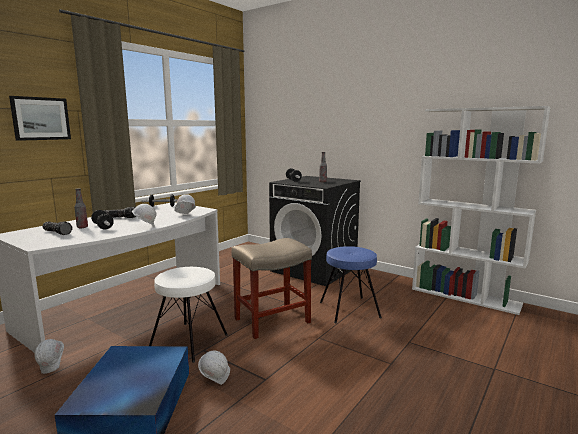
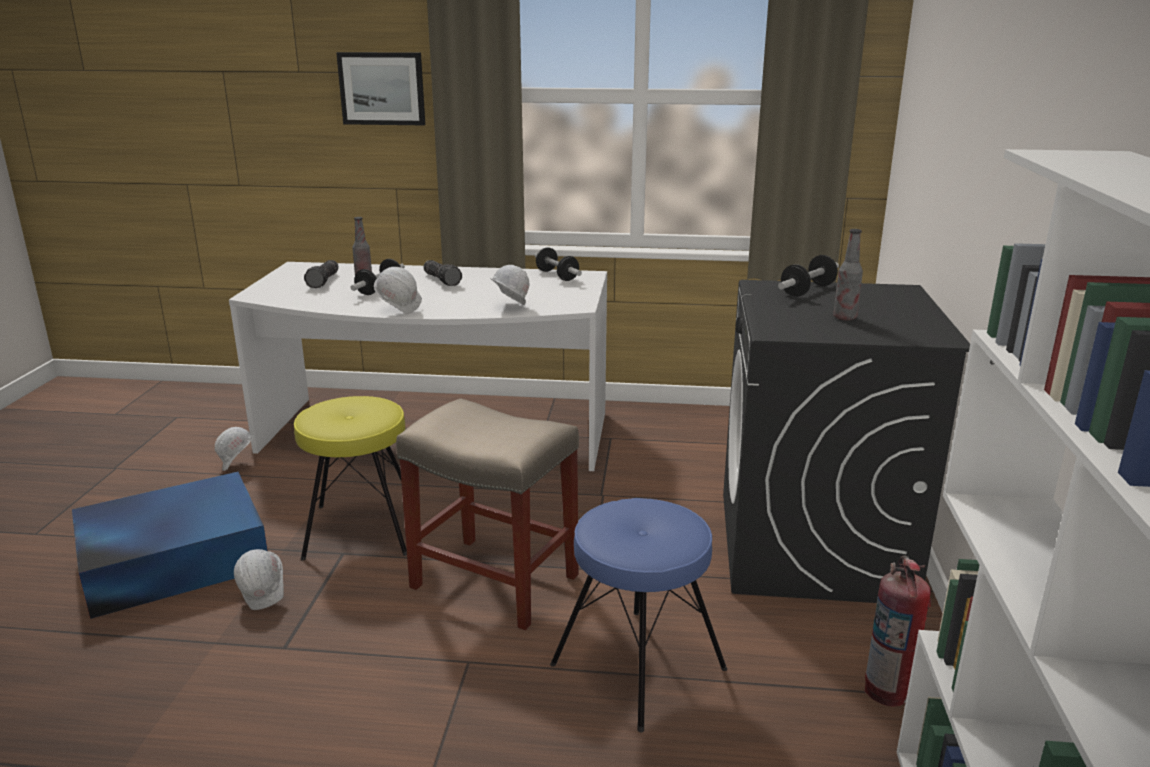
camera: 60 degrees right, 10 degrees up
(189, 341) = (360, 530): white stool -> yellow stool
(388, 282) = (888, 690): none -> fire extinguisher

